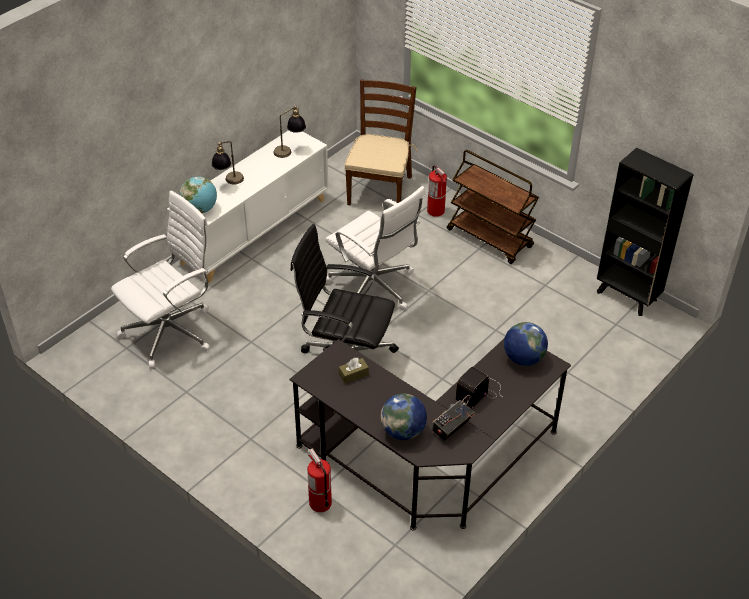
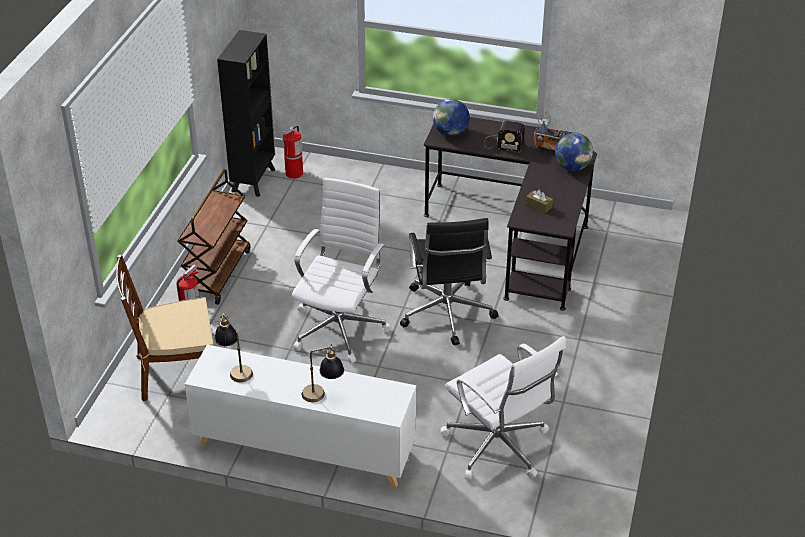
camera: 115 degrees left, 5 degrees down
(171, 331) = (498, 447): white office chair -> white office chair turned 150 degrees counterclockwise
(200, 209) = (383, 399): globe -> none
(320, 503) = (605, 278): fire extinguisher -> fire extinguisher (294, 173)

